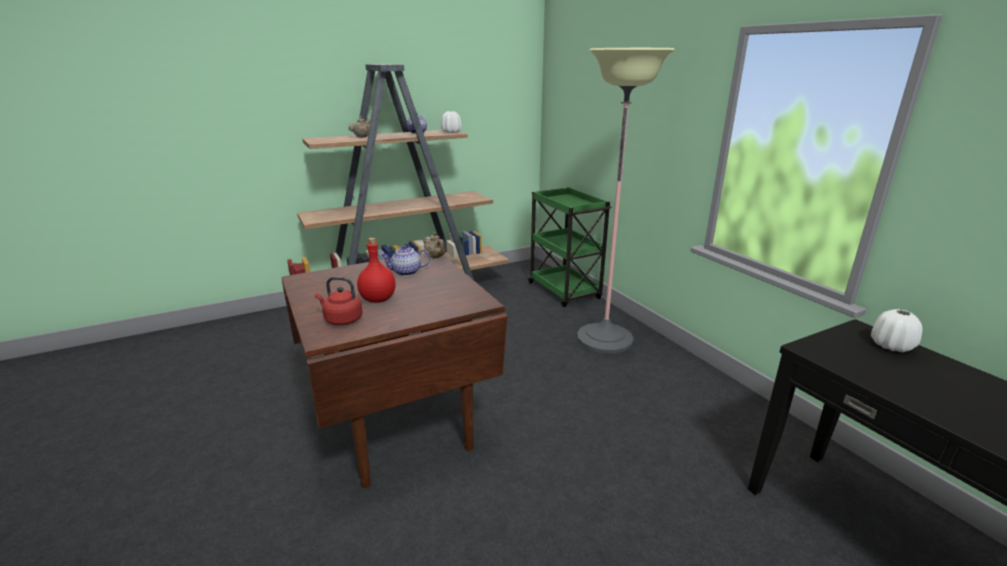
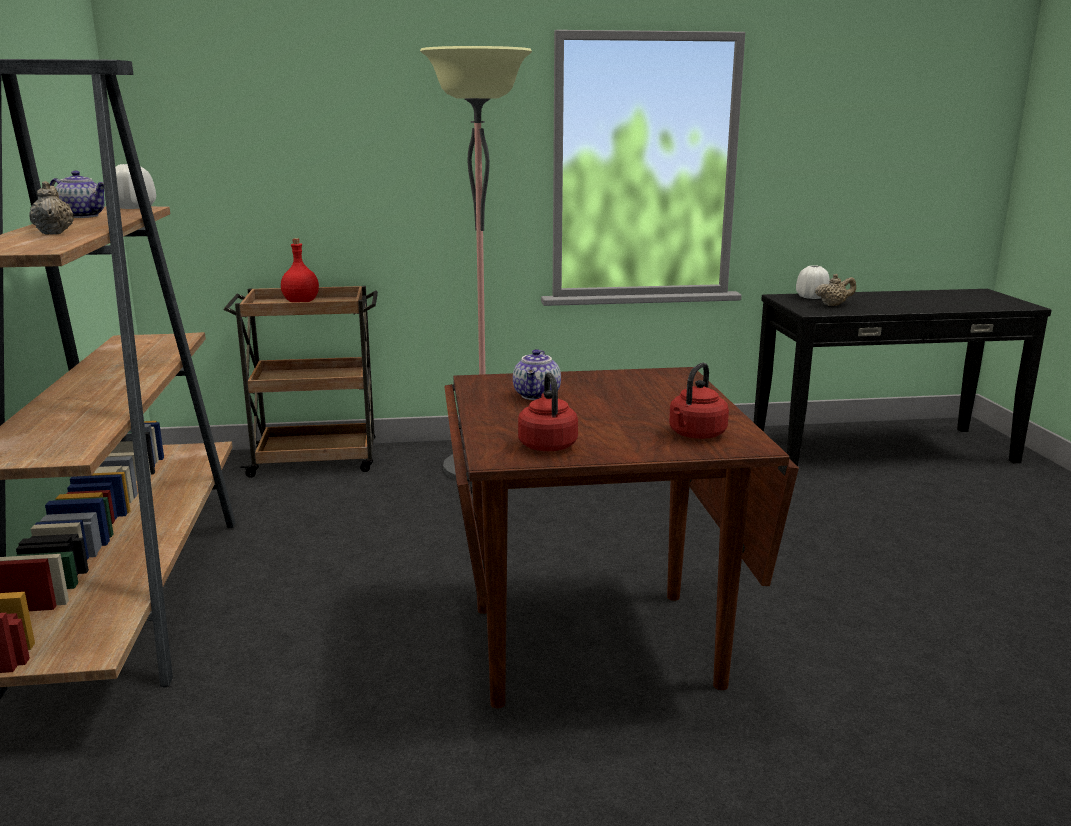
camera: 70 degrees left, 5 degrees down
(319, 286) = (547, 444): none -> red kettle
(378, 299) = (633, 414): red bottle -> red bottle (300, 302)
(435, 257) = (488, 378): beige teapot -> beige teapot (833, 305)
(565, 291) = (317, 460): green cart -> brown cart

